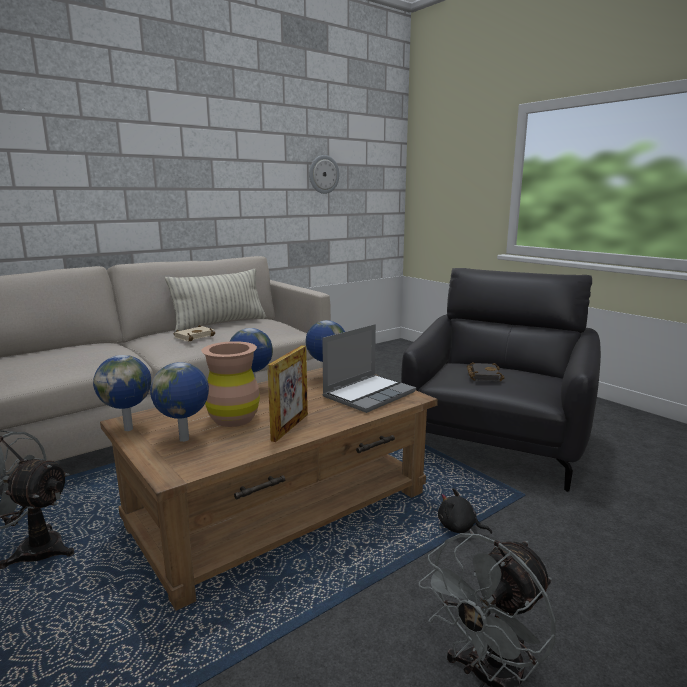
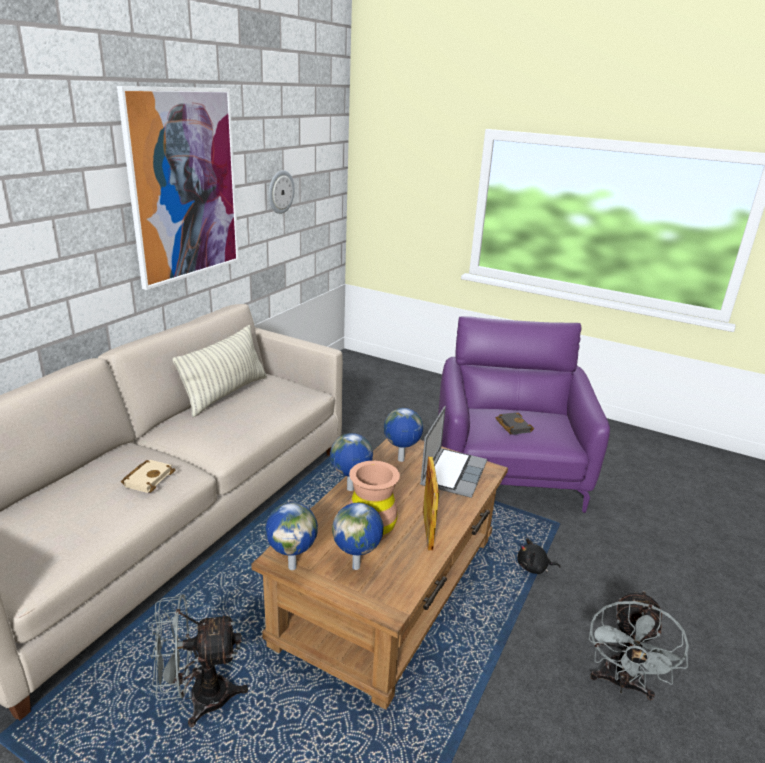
camera: 25 degrees left, 10 degrees up
(194, 336) = (229, 424): beige book -> beige book (148, 478)
(217, 150) = (184, 186): none -> picture
(495, 441) = (508, 472): black armchair -> purple armchair

